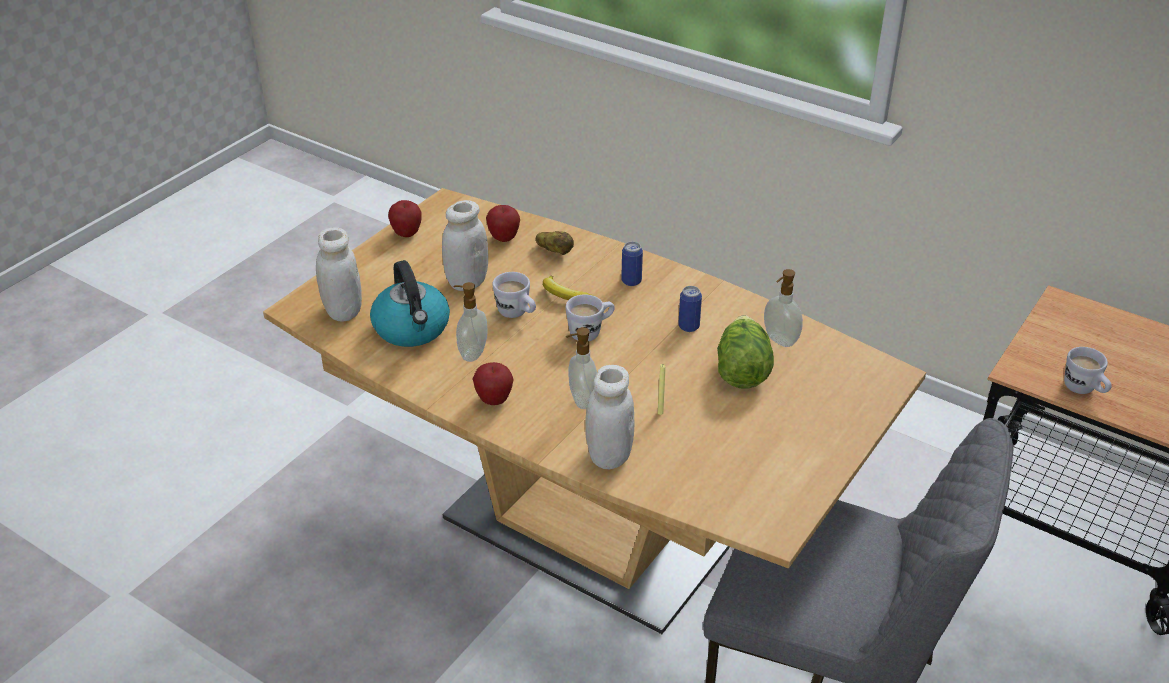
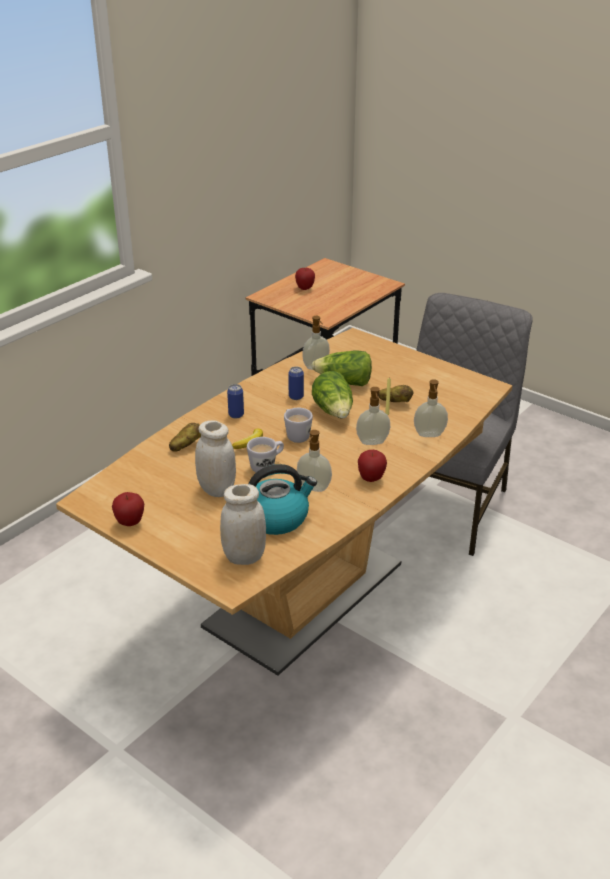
camera: 85 degrees left, 5 degrees down
(504, 239) = (157, 470): apple -> apple (305, 288)
(609, 456) = (429, 435): white jar -> soap dispenser
(656, 362) = (334, 411): none -> lettuce
(696, 421) = (395, 402): none -> potato
(1084, 390) = (344, 304): white mug -> none

